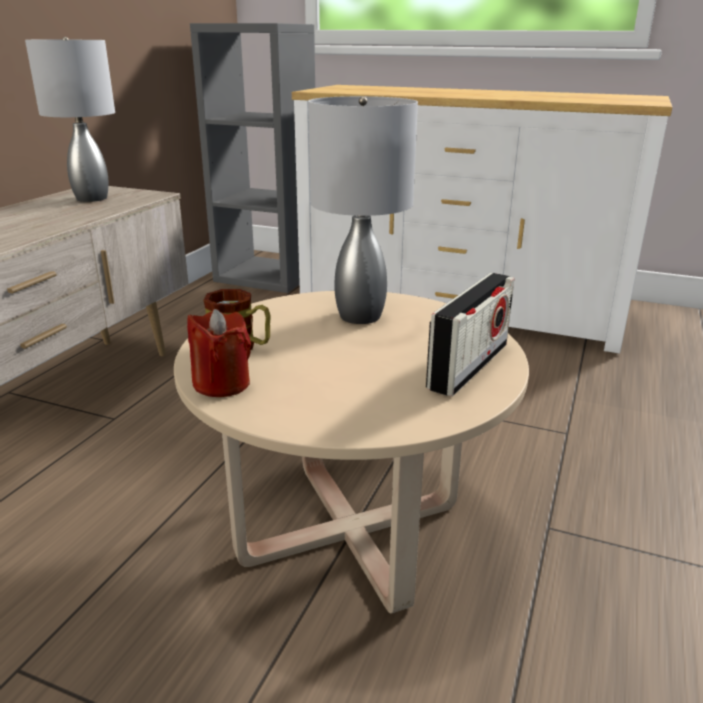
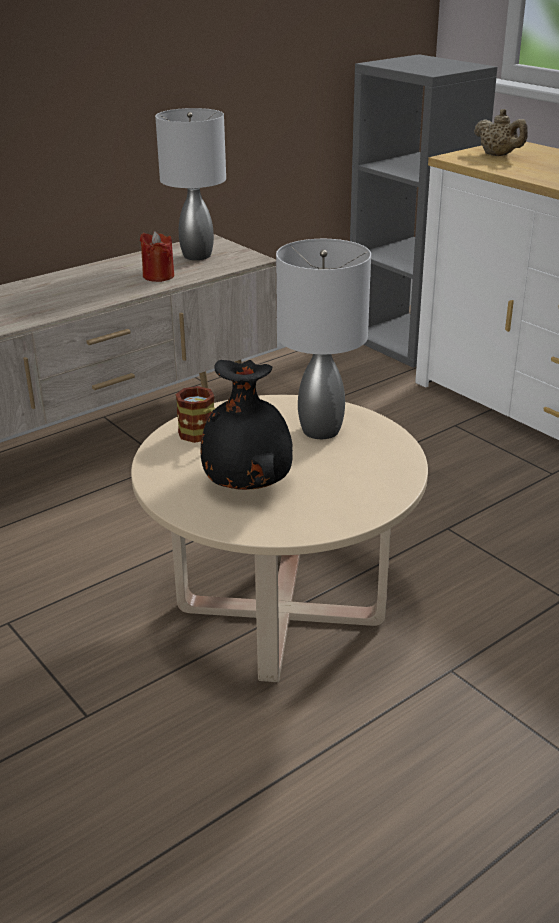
camera: 30 degrees right, 5 degrees up
(221, 384) = (161, 463): red candle -> red candle (158, 276)
(346, 89) = (498, 155): none -> beige teapot
(347, 379) = (249, 484): none -> black vase
(468, 366) = (352, 499): radio -> none

